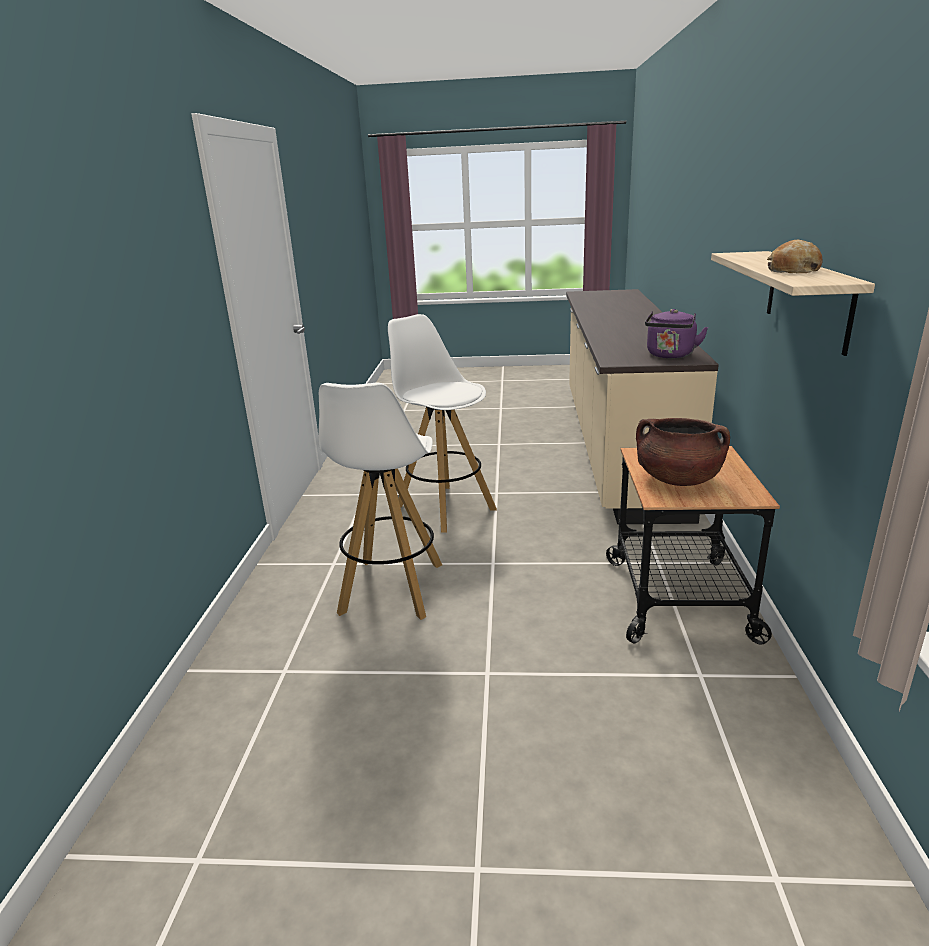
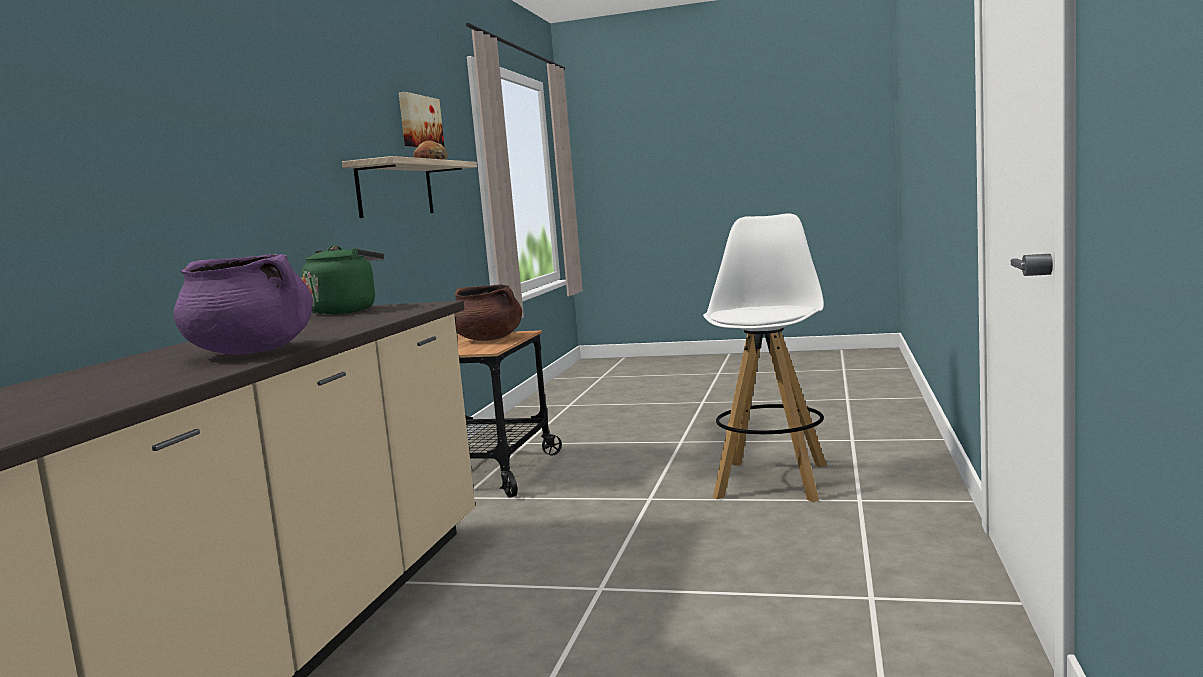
camera: 170 degrees left, 15 degrees down
(444, 507) = (703, 565): white stool -> none
(606, 324) = (252, 352): none -> purple cooking pot
(670, 355) = (345, 311): purple kettle -> green kettle
(870, 204) = (419, 122): none -> picture

